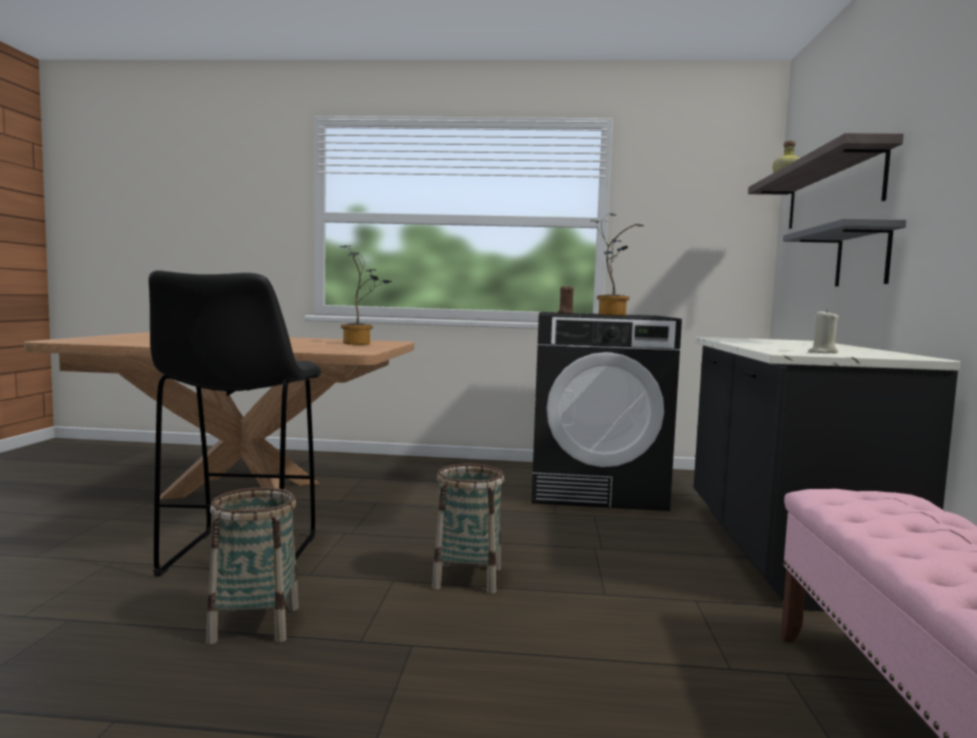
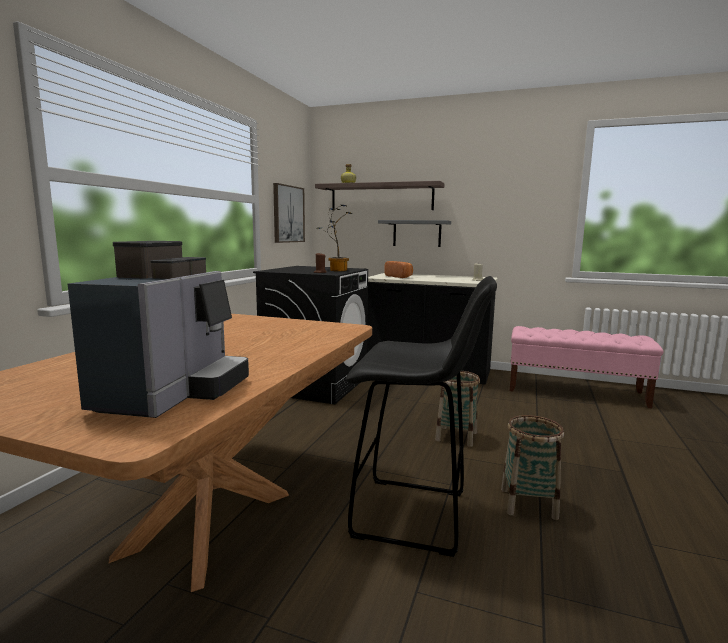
camera: 75 degrees left, 5 degrees up
(132, 341) = (174, 392): none -> coffee machine
(361, 343) = (253, 323): potted plant -> none
(691, 240) = (288, 214): none -> picture
(753, 340) = (399, 277): none -> bread

